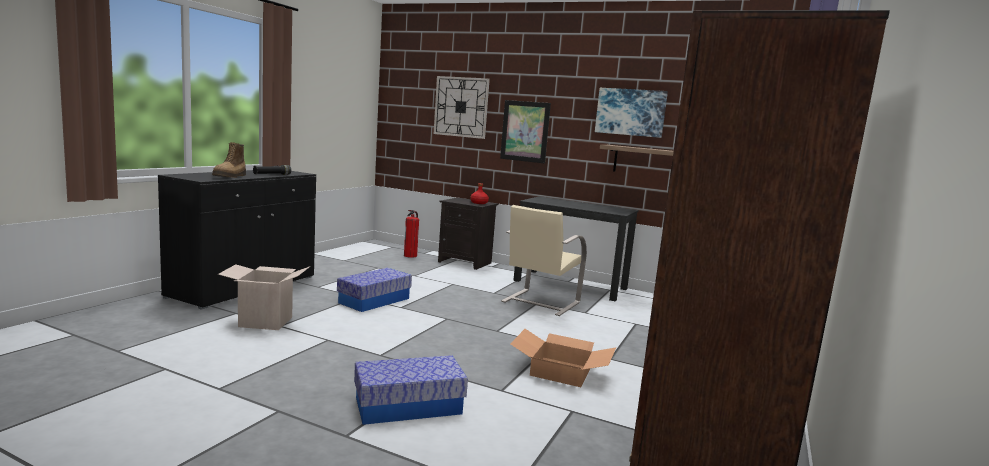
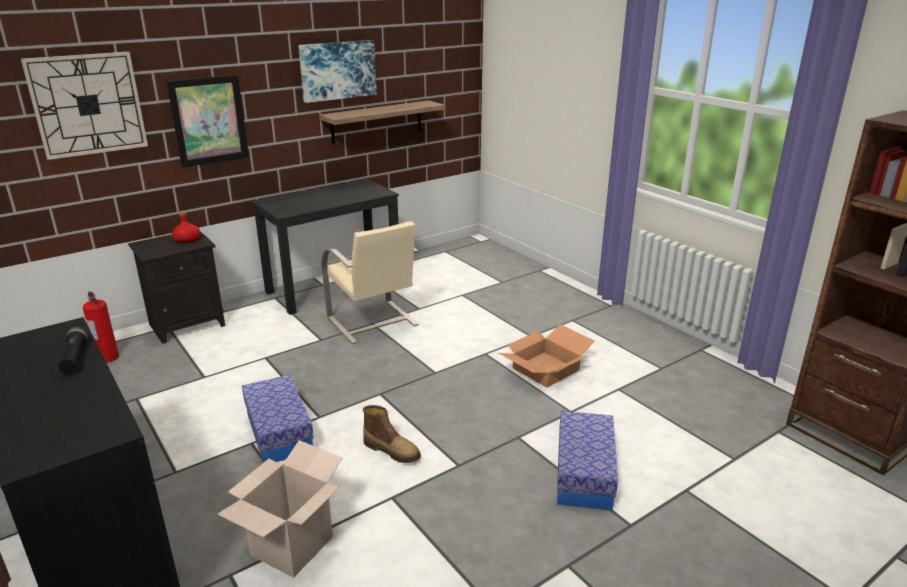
camera: 60 degrees left, 15 degrees up
(230, 176) = (83, 401): boot -> boot (392, 450)

